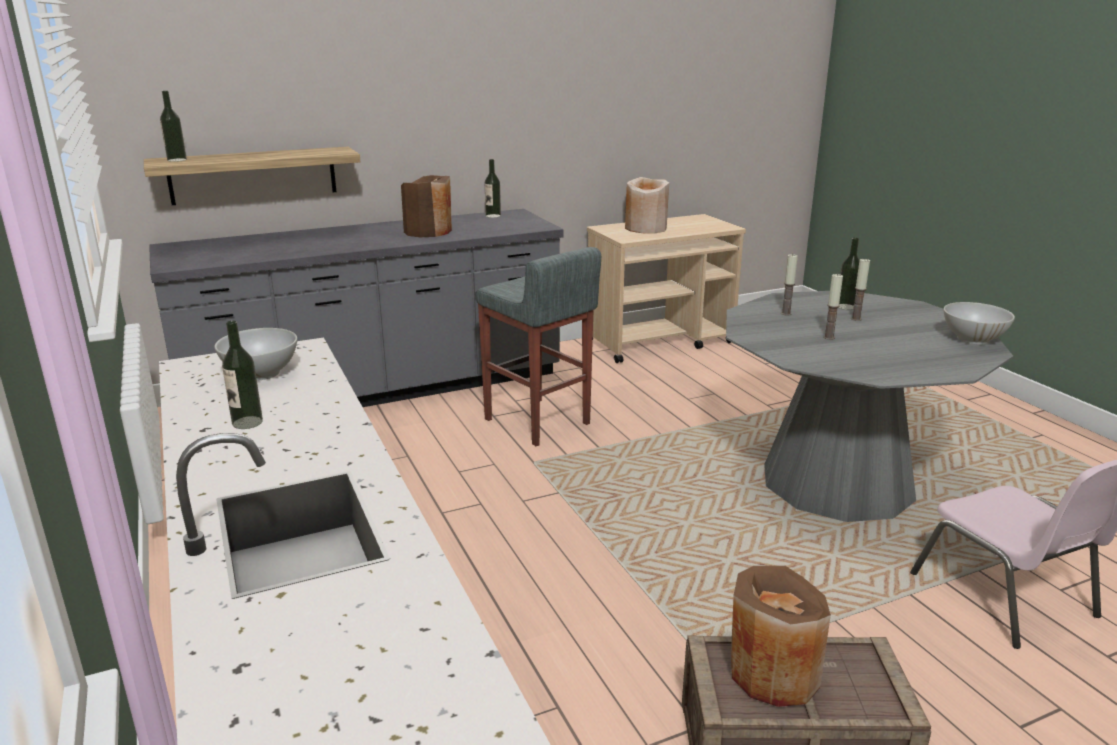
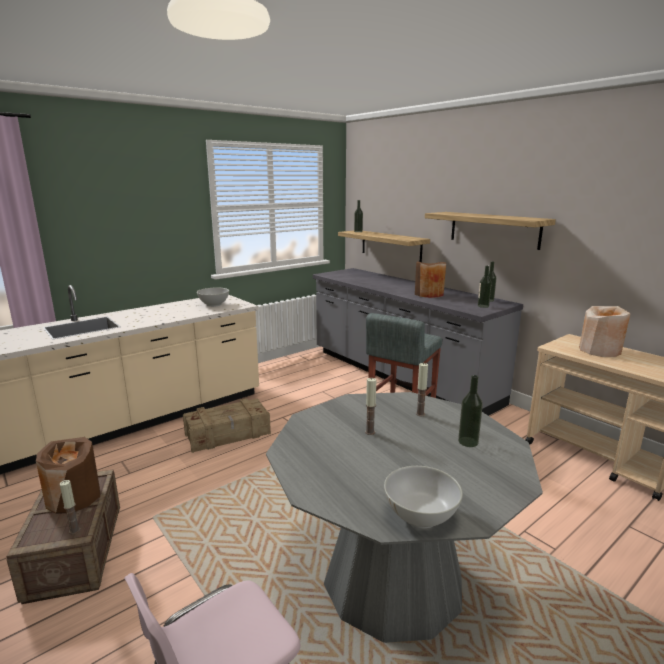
camera: 75 degrees right, 5 degrees down
(247, 422) = (166, 310): bottle -> bottle (483, 306)
(463, 114) = (494, 229): none -> shelf
(470, 575) = (228, 434): none -> crate
(856, 319) = (433, 446): candle -> candle (74, 530)

